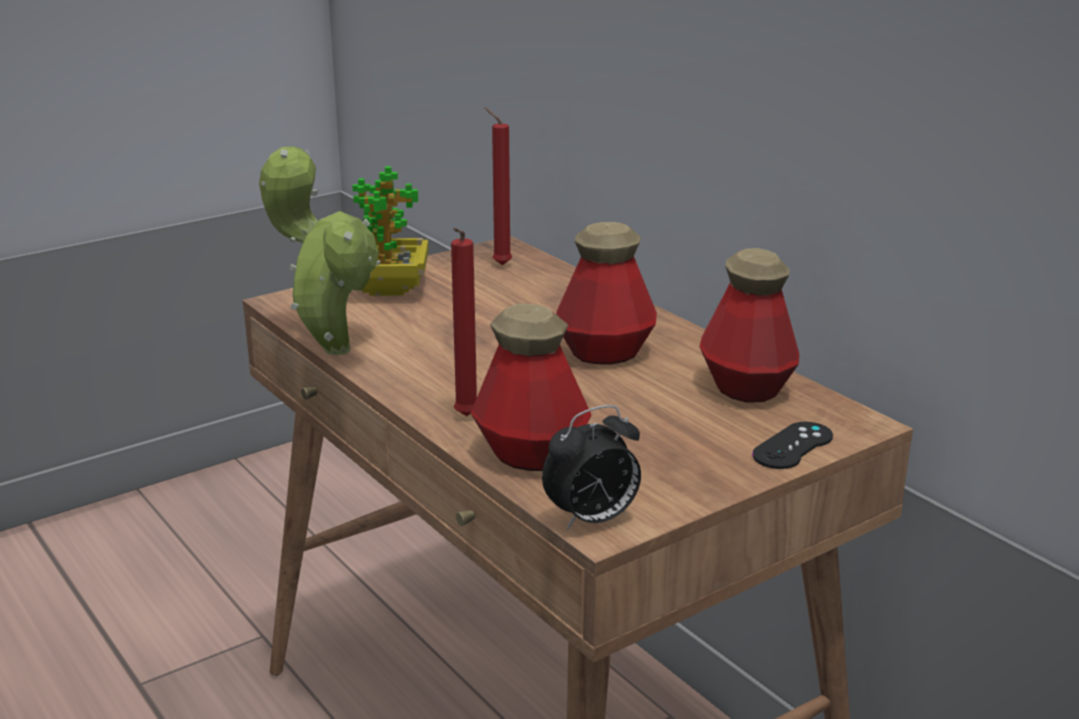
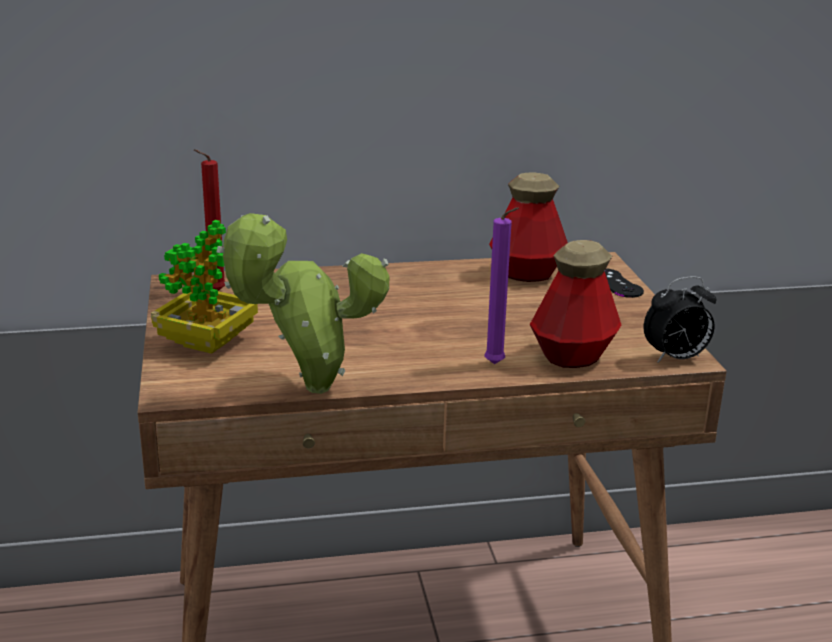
camera: 65 degrees left, 0 degrees up
(464, 418) = (497, 365): red candle -> purple candle
(592, 520) = (675, 358): alarm clock -> alarm clock turned 75 degrees clockwise
(604, 353) = (432, 297): bottle -> none

